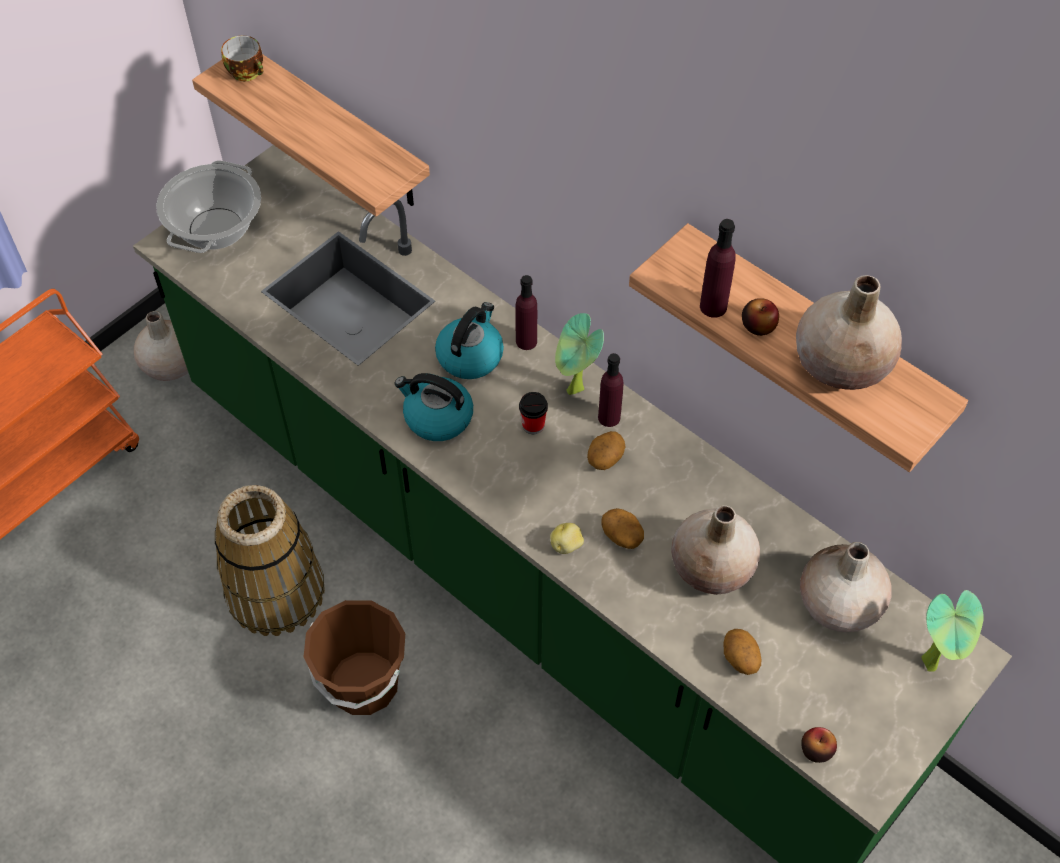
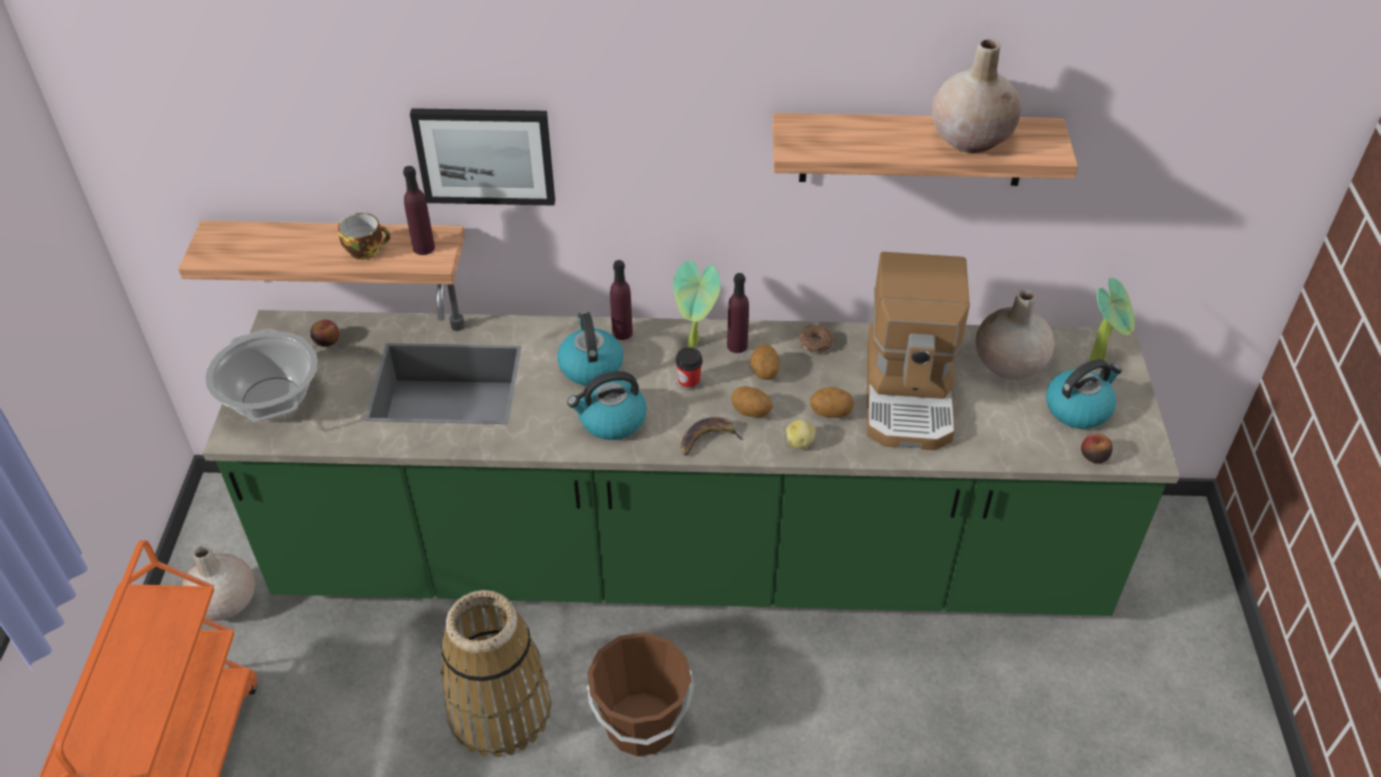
camera: 40 degrees left, 10 degrees down
(248, 72) = (228, 239): cup -> cup (366, 250)
(449, 115) = (485, 155): none -> picture
(495, 488) = (708, 439): none -> banana
(680, 462) = (816, 343): none -> donut
(712, 568) = (910, 393): beige vase -> coffee machine
(713, 306) = (852, 149): purple bottle -> purple bottle (423, 248)
(739, 659) = (989, 436): potato -> potato (750, 413)
(758, 325) = (894, 144): apple -> apple (327, 341)
(856, 694) = (1078, 408): none -> kettle

